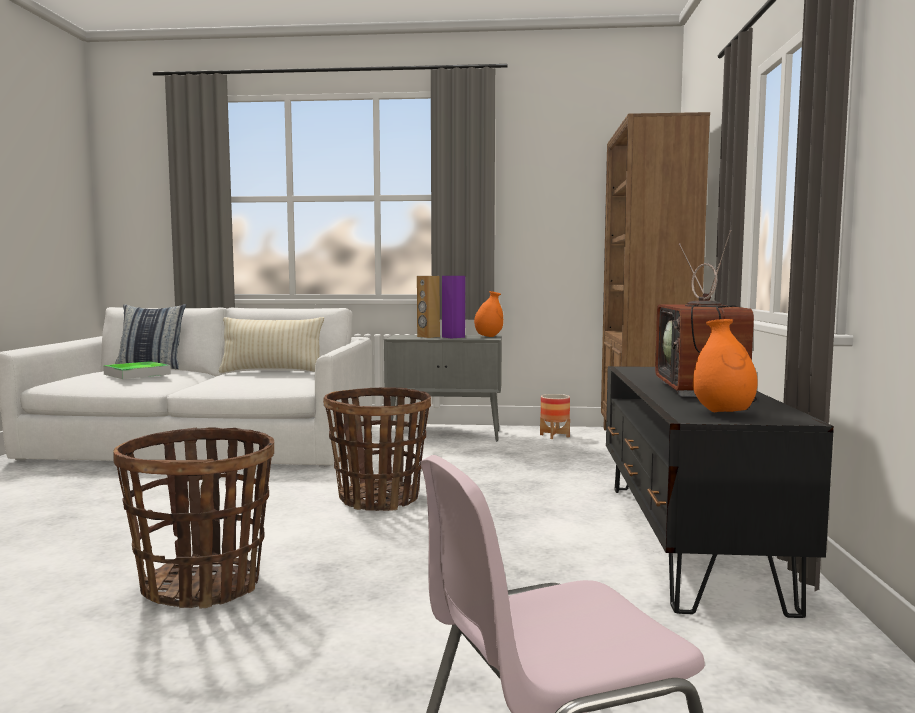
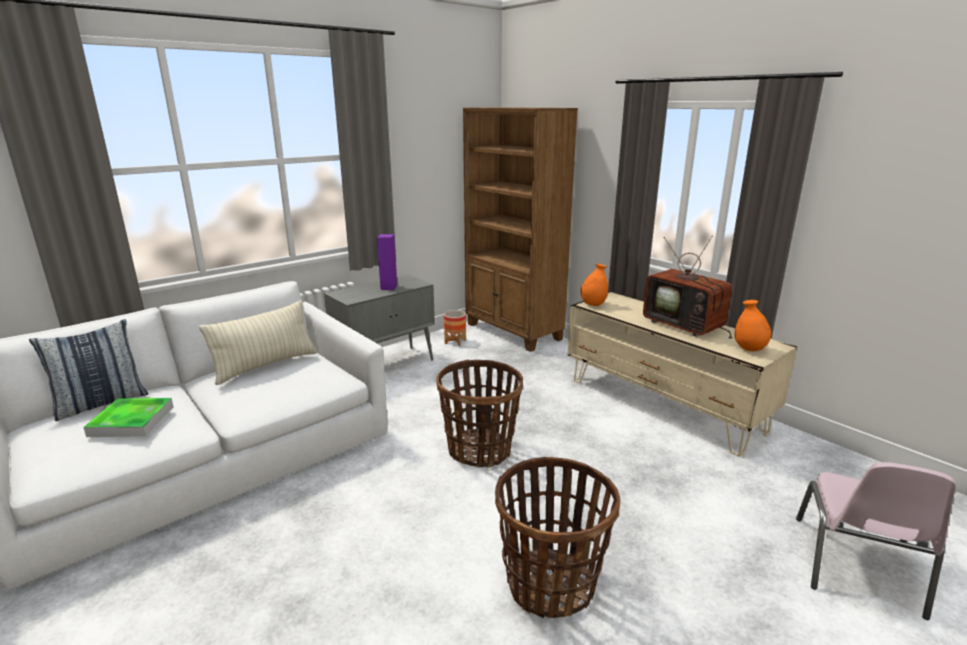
camera: 45 degrees left, 15 degrees up
(428, 337) = (368, 291): brown speaker -> none
(488, 336) = (408, 279): orange vase -> orange vase (593, 305)
(686, 539) = (663, 405): black tv stand -> beige tv stand

